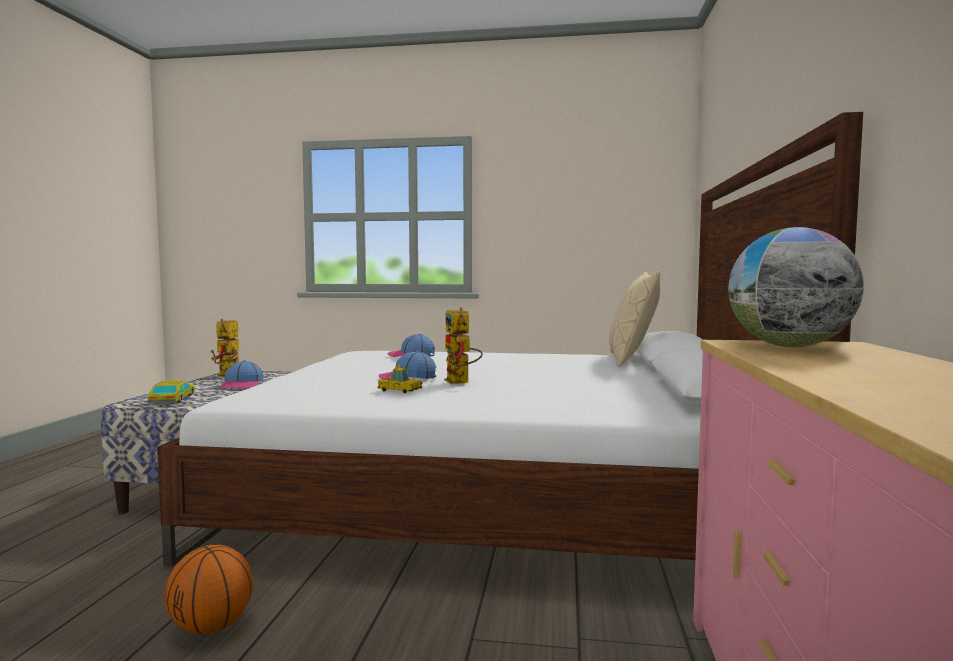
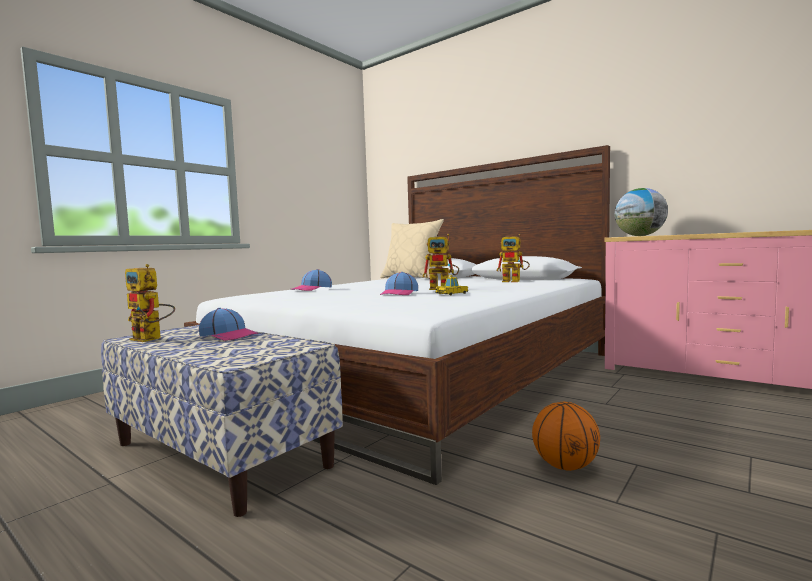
camera: 60 degrees left, 0 degrees up
(172, 399) = (254, 351): toy car -> none
(624, 395) = (515, 281): none -> toy robot

